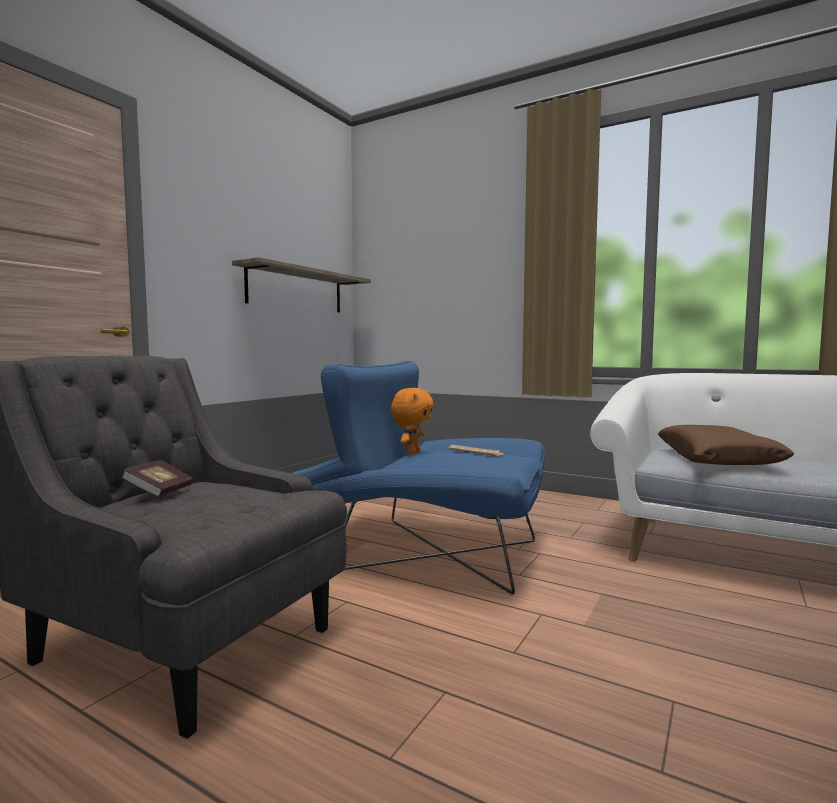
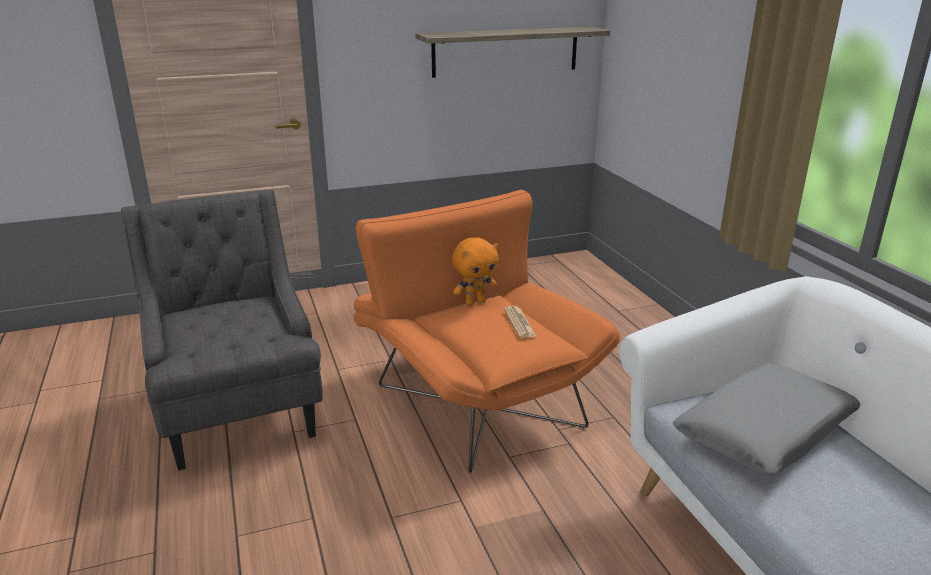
camera: 40 degrees right, 20 degrees up
(160, 492) = (214, 309): book -> none
(423, 551) = (473, 395): blue armchair -> orange armchair
(716, 459) = (765, 432): brown pillow -> grey pillow

